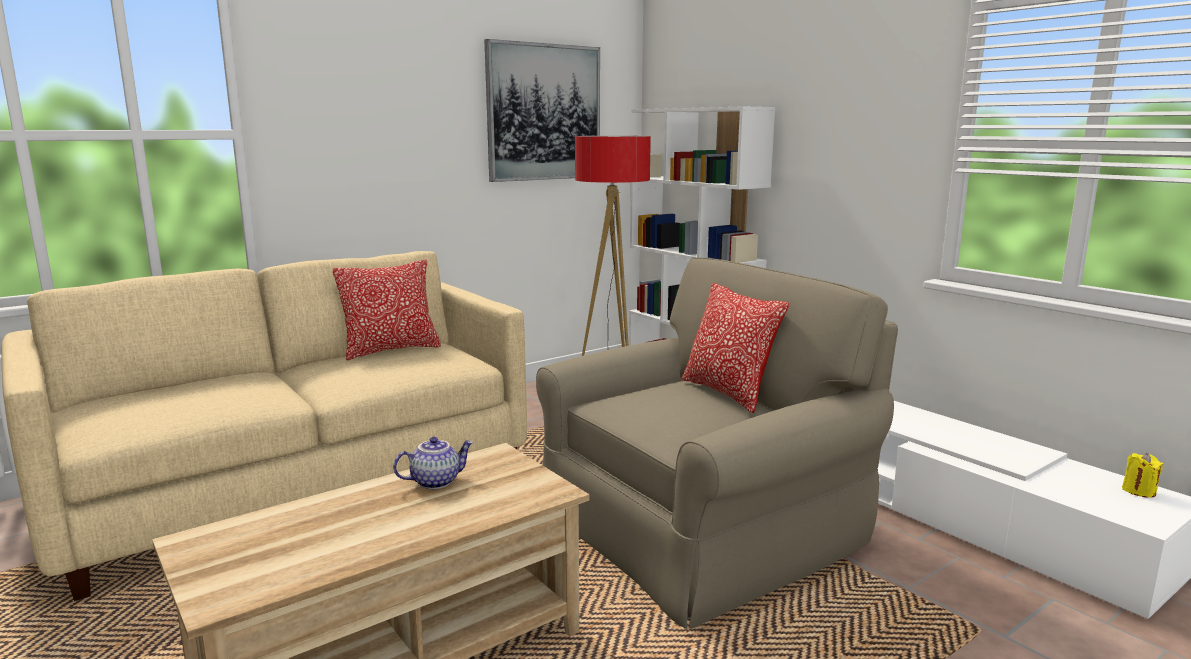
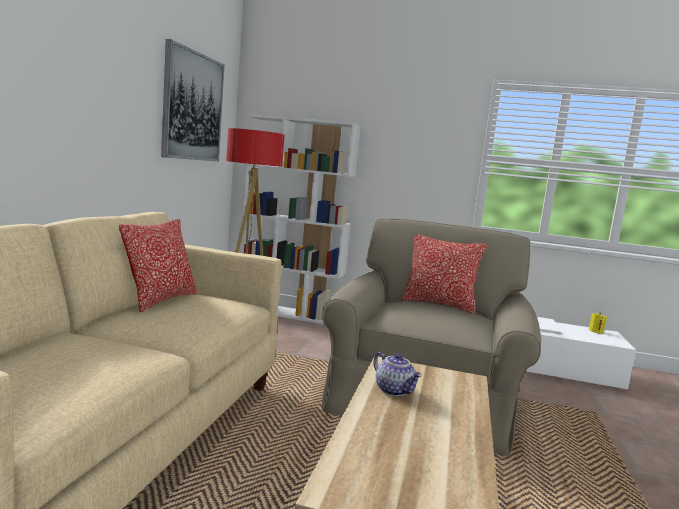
camera: 40 degrees left, 5 degrees down
(435, 481) = (394, 390): teapot -> teapot turned 120 degrees clockwise

